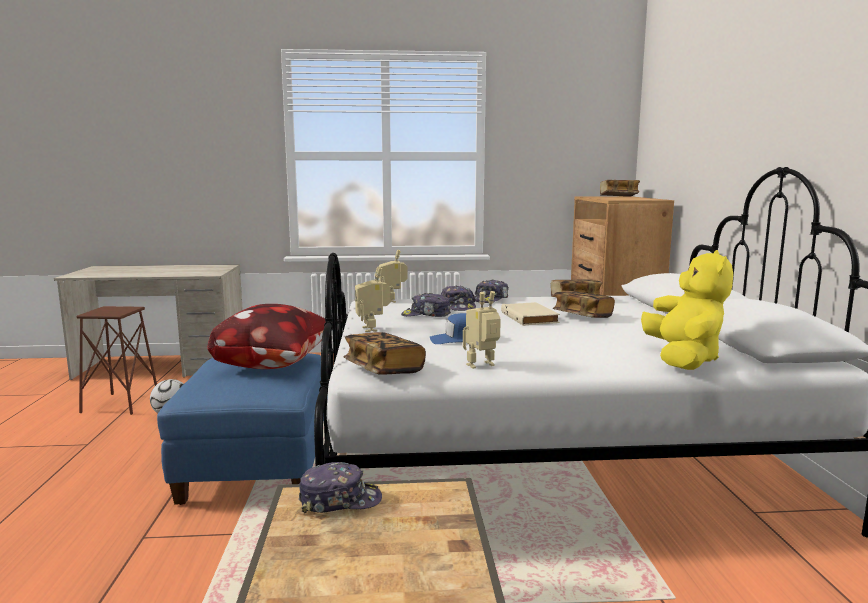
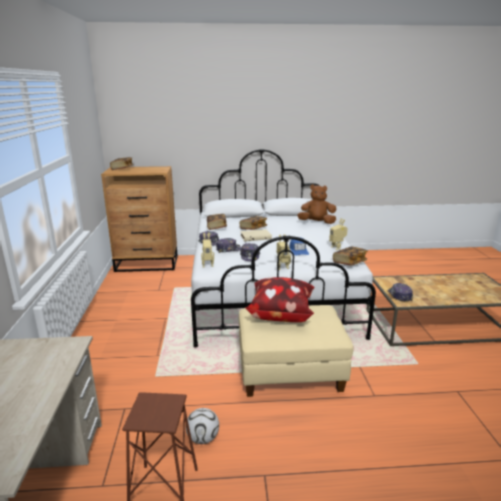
camera: 90 degrees left, 10 degrees up
(257, 465) = (290, 371): blue ottoman -> beige ottoman
(683, 359) = (316, 222): yellow plush toy -> brown plush toy

